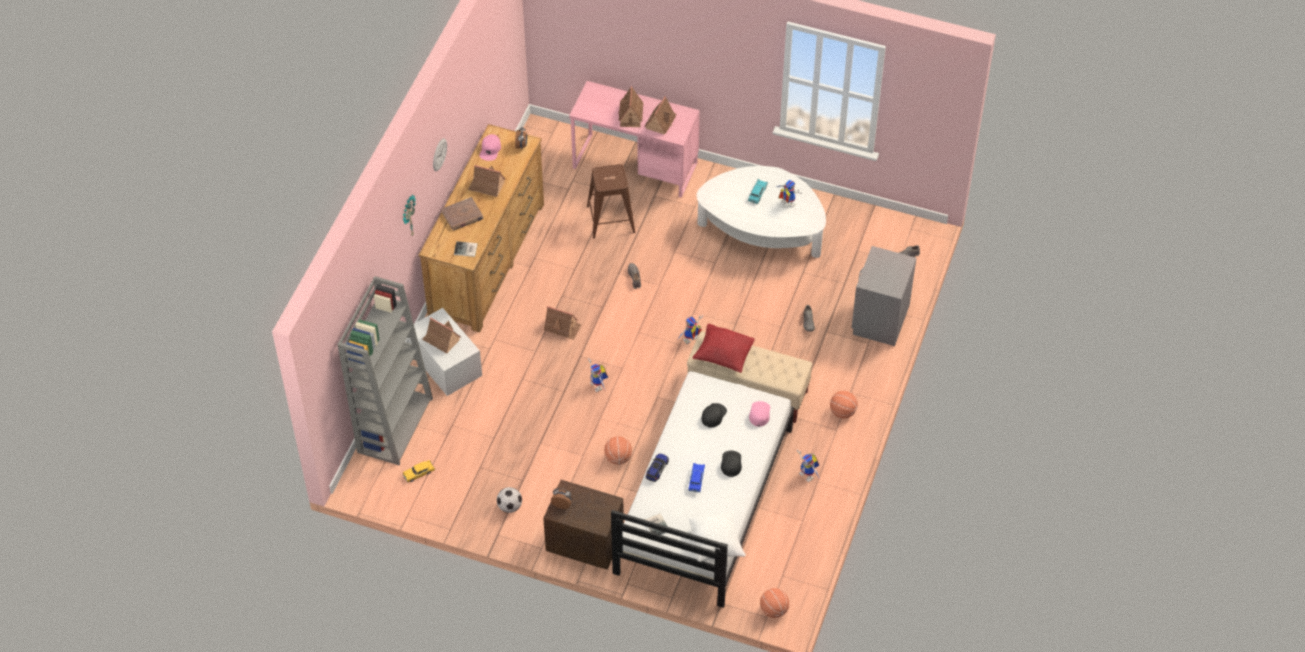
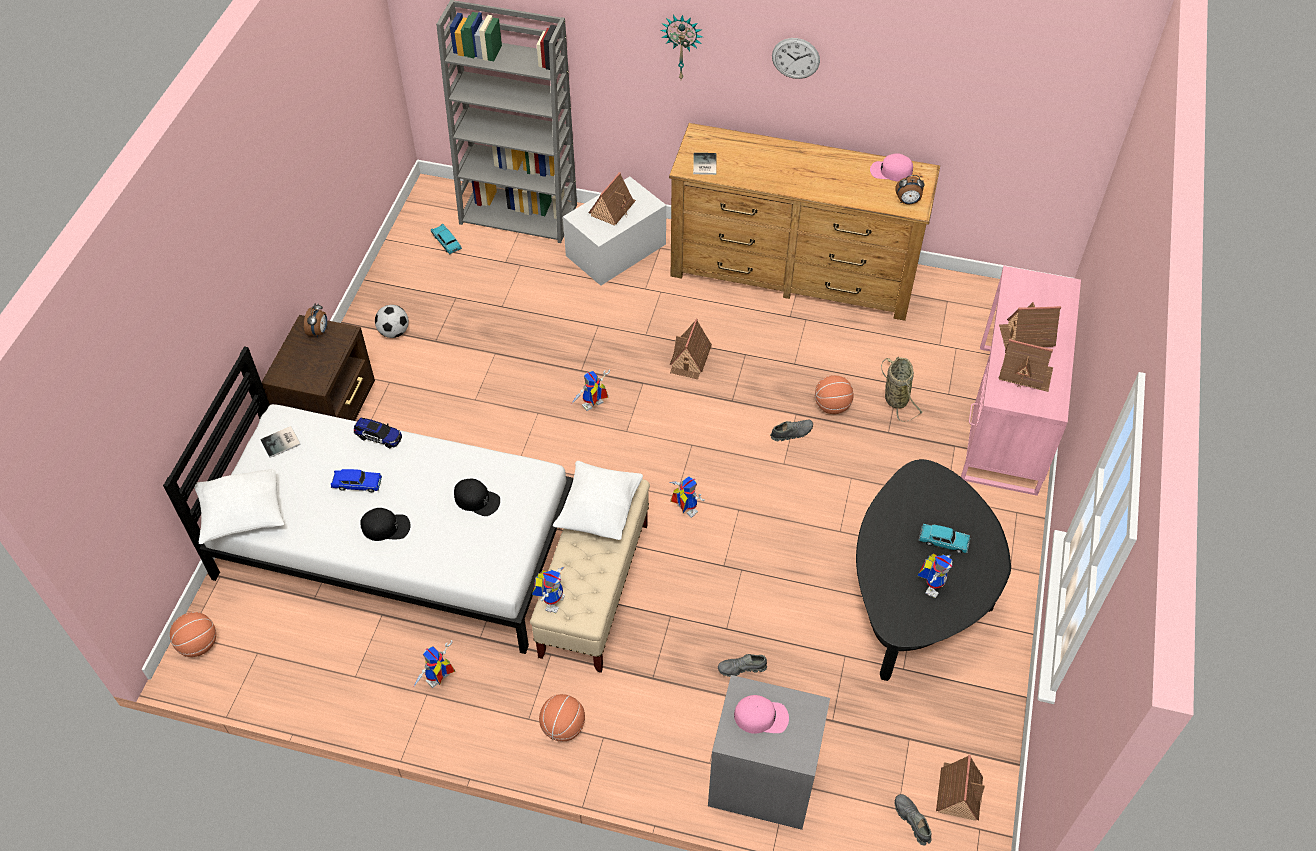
camera: 85 degrees right, 0 degrees up
(419, 473) = (446, 243): yellow toy car -> turquoise toy car
(462, 216) = (763, 155): brown book -> none
(487, 186) = (822, 174): toy house -> toy house (958, 792)
(611, 219) = (895, 397): brown stool -> basket
(618, 458) = (470, 438): basketball -> basketball (831, 406)
(723, 355) = (599, 511): red pillow -> white pillow
(759, 414) = (480, 559): pink cap -> pink cap (761, 716)
(762, 231) = (917, 592): white coffee table -> black coffee table
(786, 382) = (552, 599): none -> toy robot

